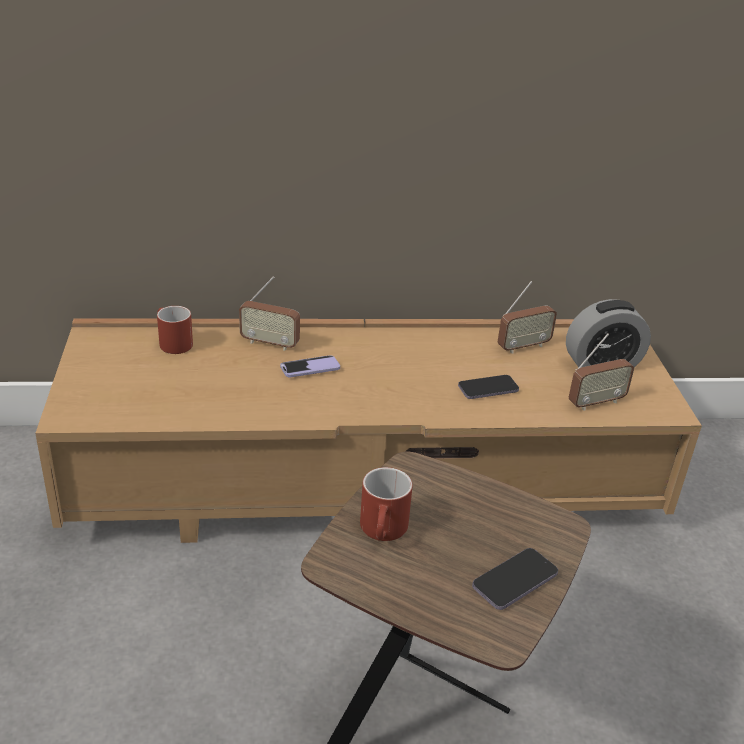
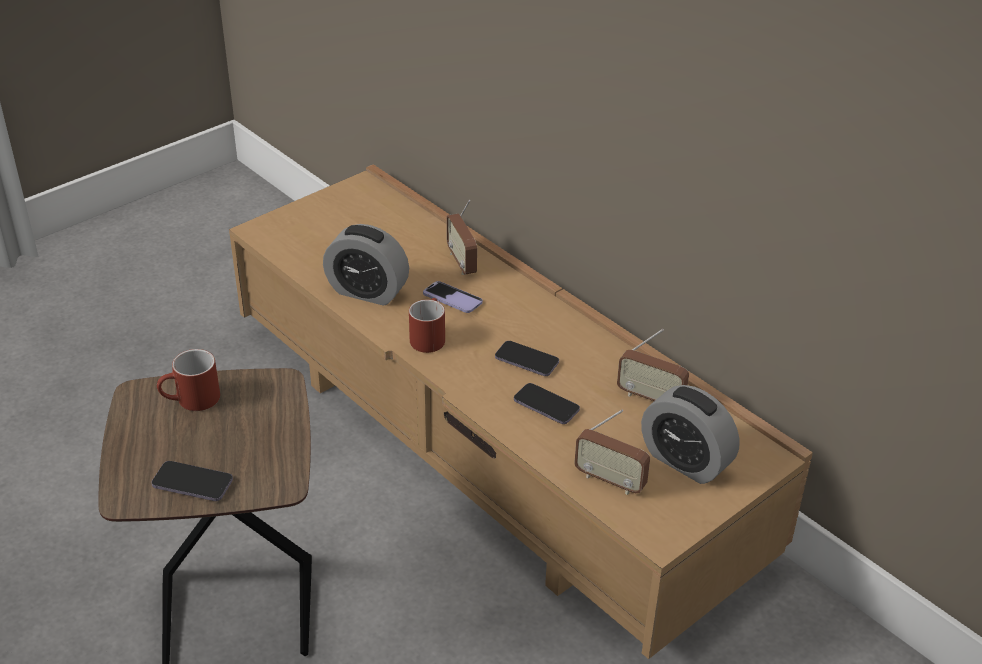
camera: 55 degrees right, 5 degrees up
(171, 343) = (401, 220): red mug -> red mug (428, 336)
(244, 402) = (367, 291): none -> alarm clock
(426, 372) = (526, 360): none -> phone

